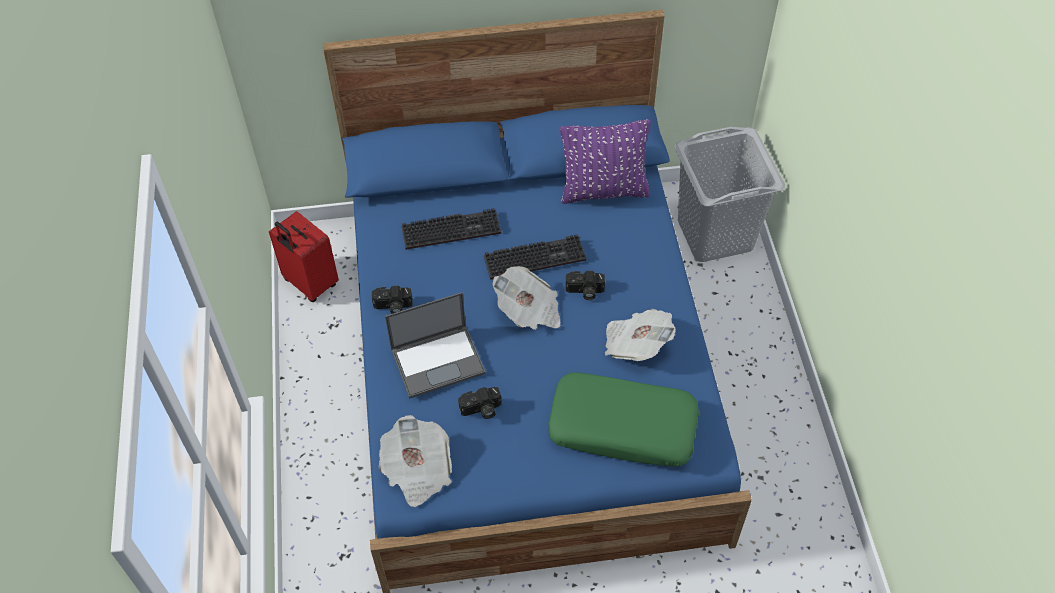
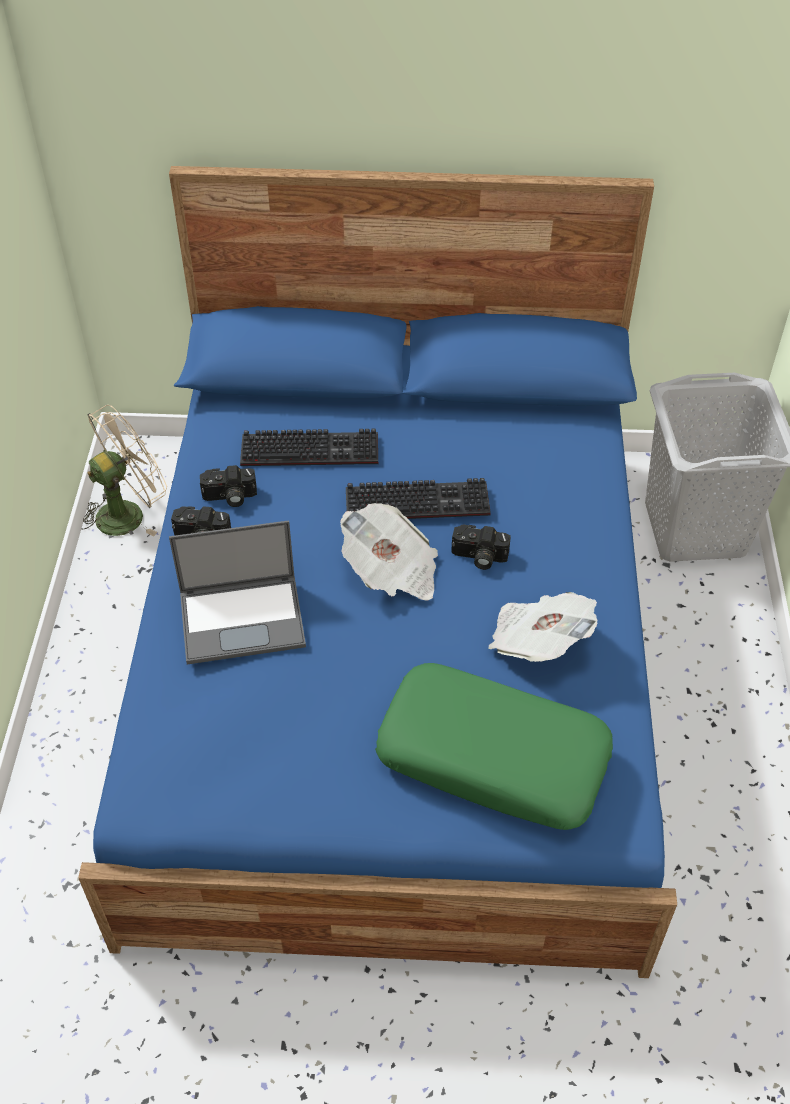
camera: 10 degrees right, 5 degrees down
(309, 284) = (128, 512): red suitcase -> beige fan
(417, 471) = (170, 770): newspaper -> none
(481, 410) = (286, 697): camera -> camera (229, 497)
(604, 190) = (536, 429): purple pillow -> none

